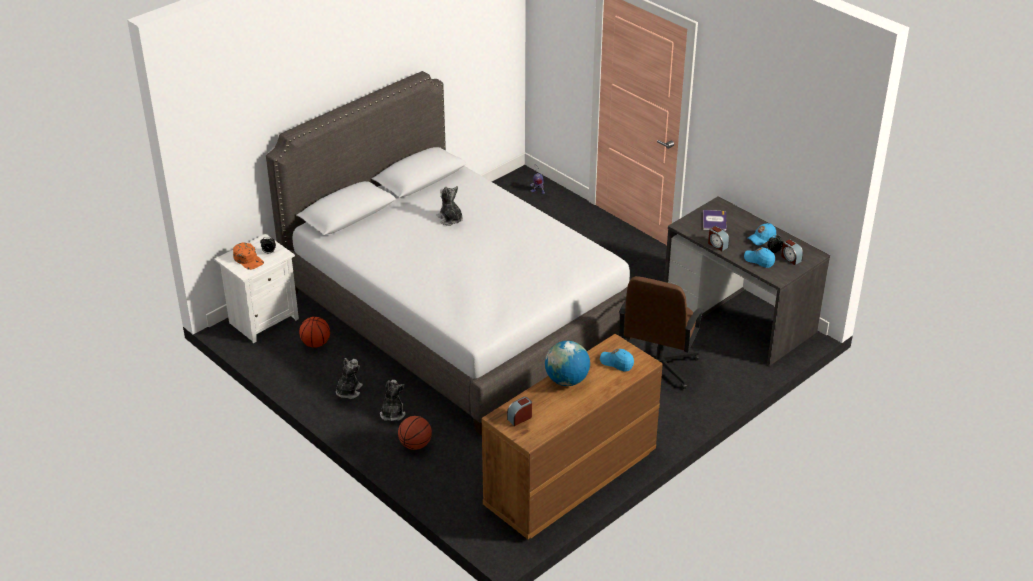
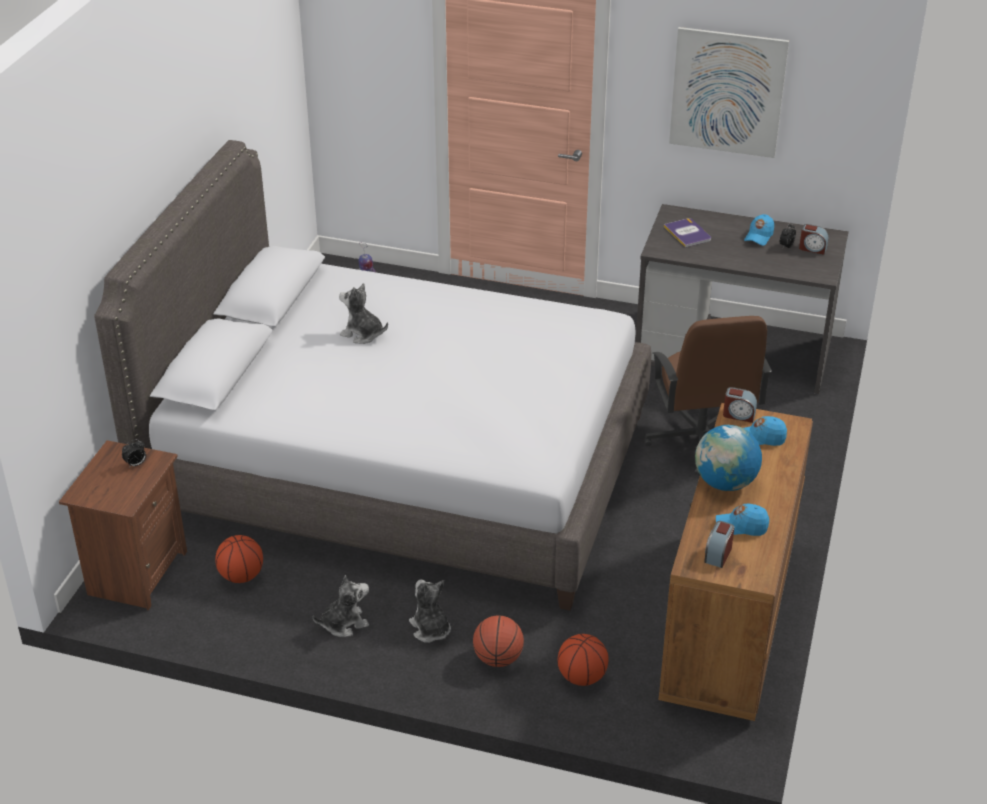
camera: 30 degrees left, 0 degrees up
(248, 259) = (114, 485): orange cap -> none
(262, 320) = (135, 573): white nightstand -> brown nightstand
(348, 391) = (344, 623): plush toy -> plush toy turned 75 degrees clockwise
(453, 474) = (582, 677): none -> basketball
(717, 245) = (719, 259): alarm clock -> alarm clock (738, 415)
(759, 260) = (782, 262): blue cap -> blue cap (741, 526)
(760, 128) = (727, 92): none -> picture

